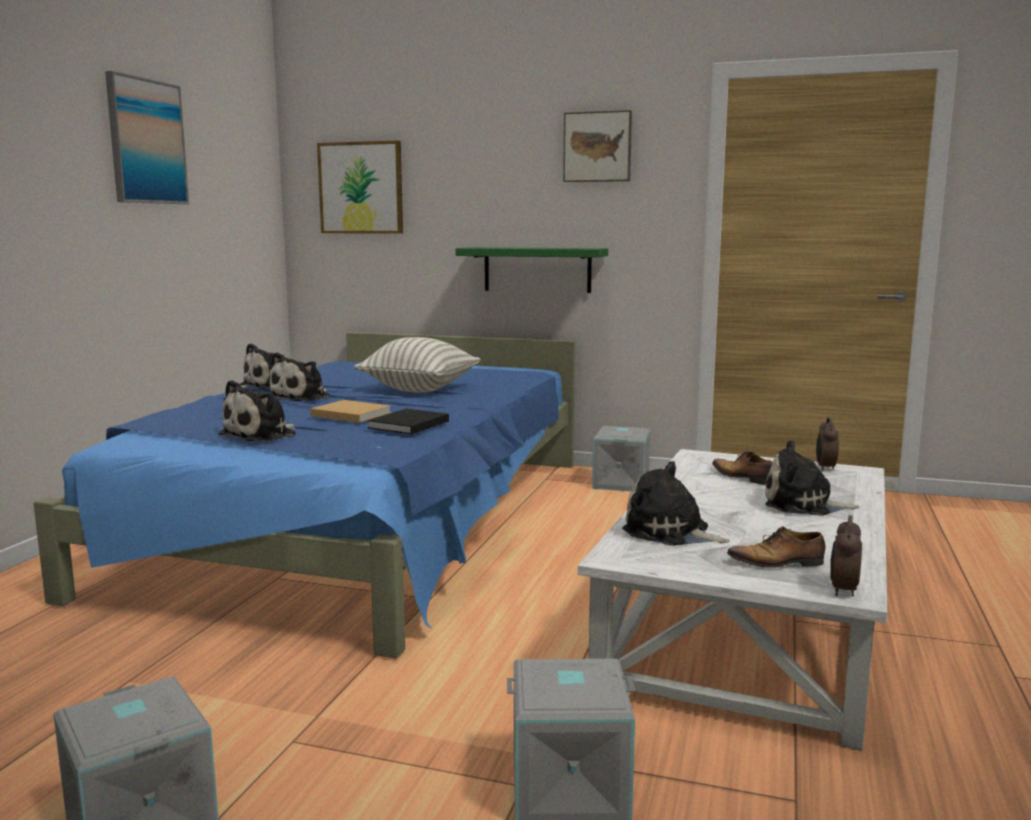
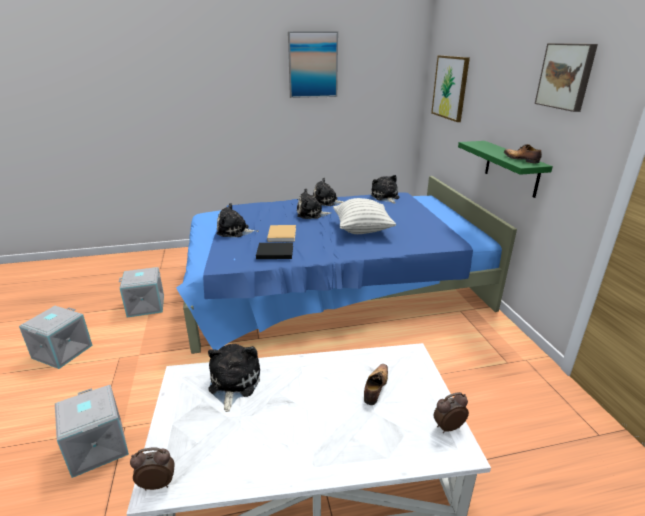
camera: 60 degrees right, 15 degrees up
(619, 483) = (493, 340): grey storage box -> grey storage box (146, 305)
(778, 563) = (197, 442): shoe -> shoe (521, 159)
(803, 505) = (331, 432): plush toy -> plush toy (385, 197)

